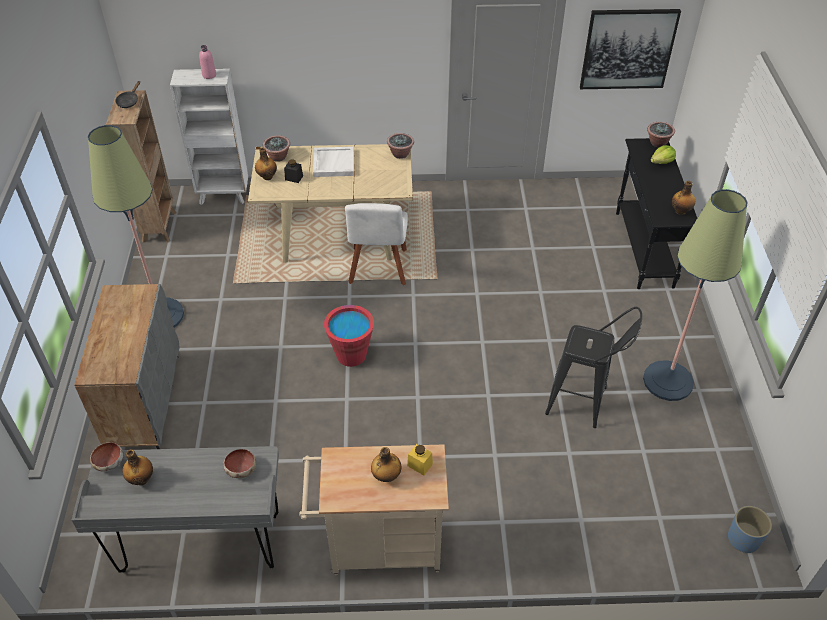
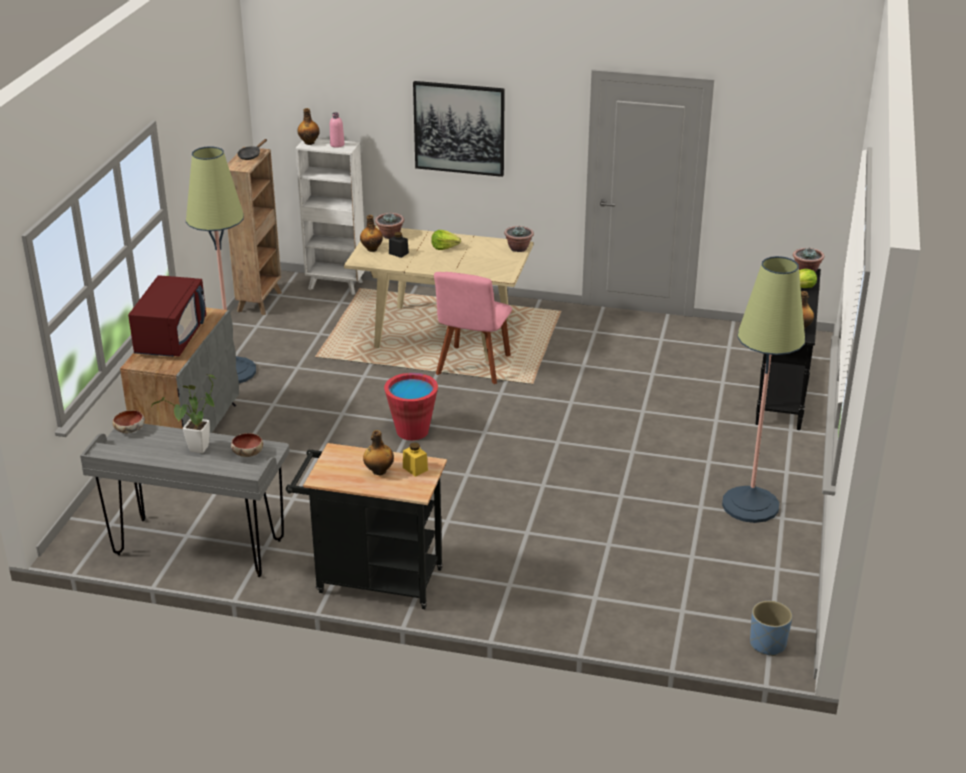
camera: 15 degrees right, 15 degrees down
(113, 332) = (171, 337): none -> red microwave
(141, 479) = (154, 445): bottle -> bottle (309, 142)
(188, 477) = (197, 451): none -> potted plant
(333, 163) = (444, 247): white tray -> lettuce
(378, 269) = (473, 367): white chair -> pink chair
(378, 546) = (372, 580): beige cart -> black cart
(583, 403) = (645, 508): black stool -> none
(628, 49) = (784, 167): picture -> picture (459, 128)

